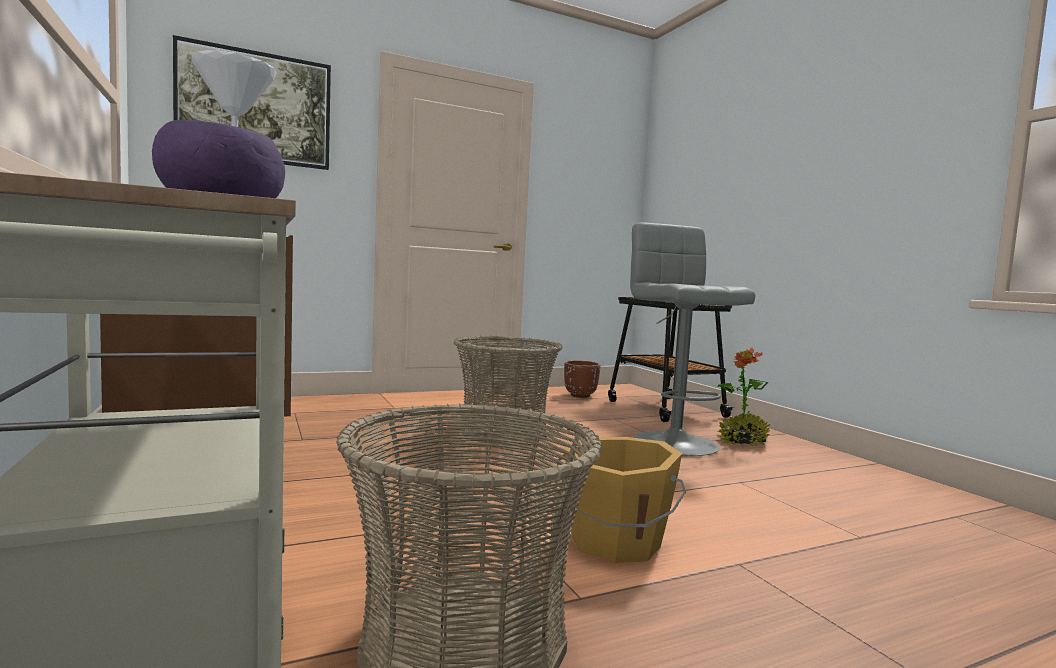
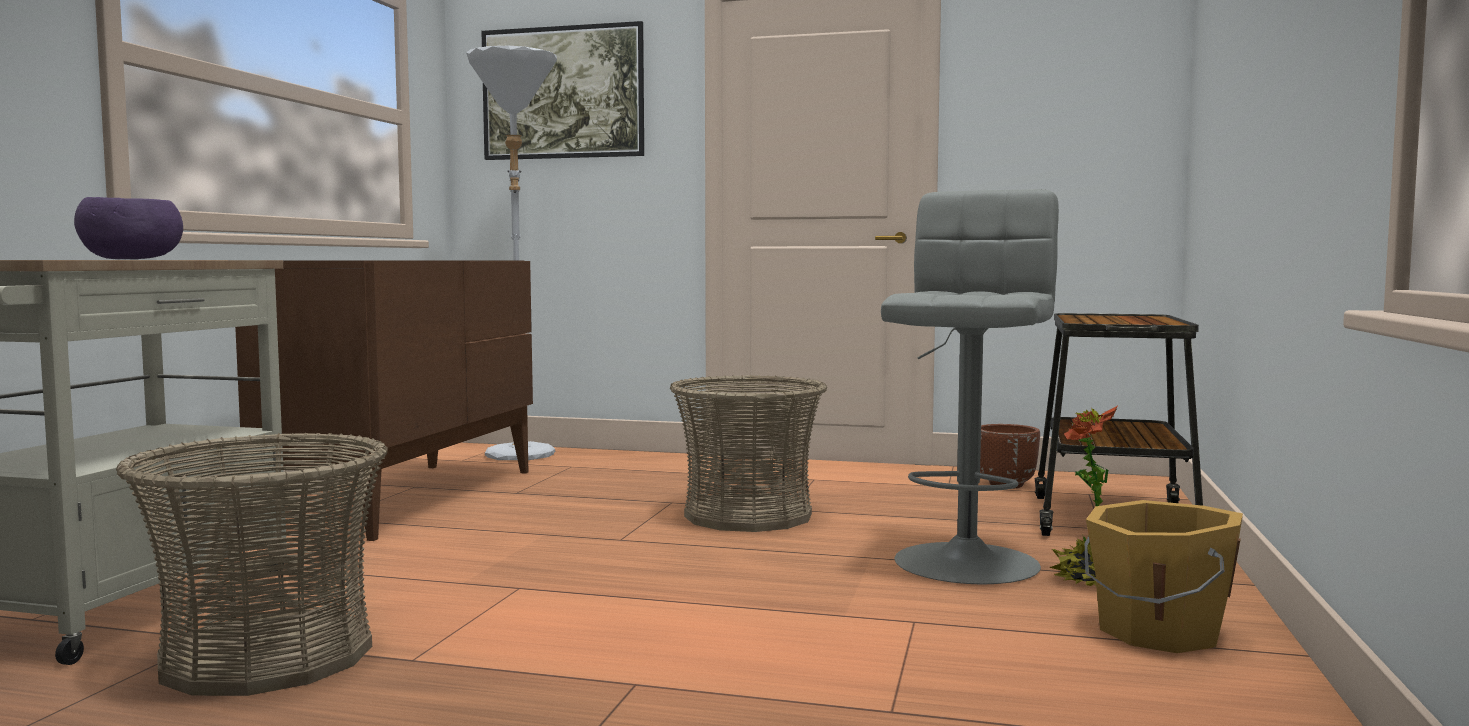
camera: 40 degrees right, 0 degrees up
(615, 542) = (562, 634): orange bucket -> orange bucket (1157, 632)

